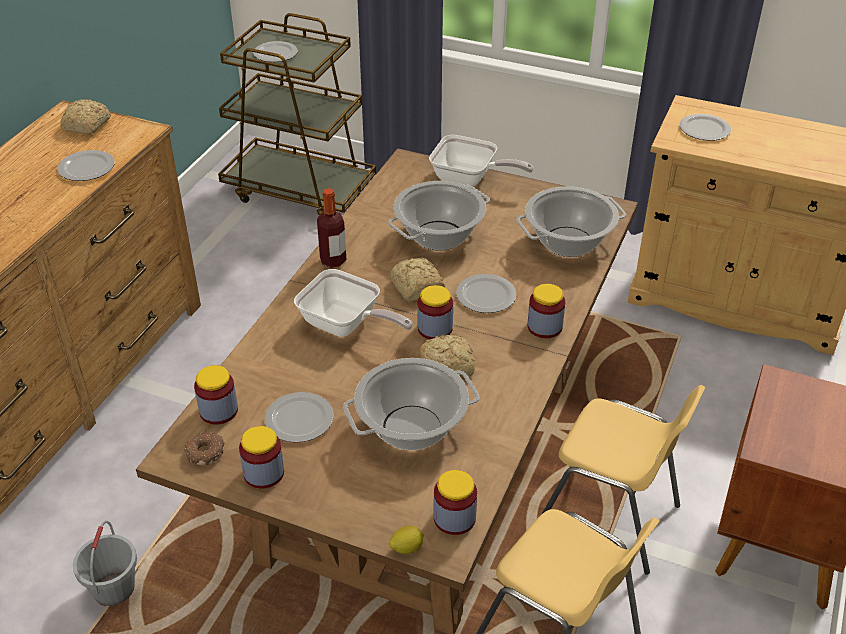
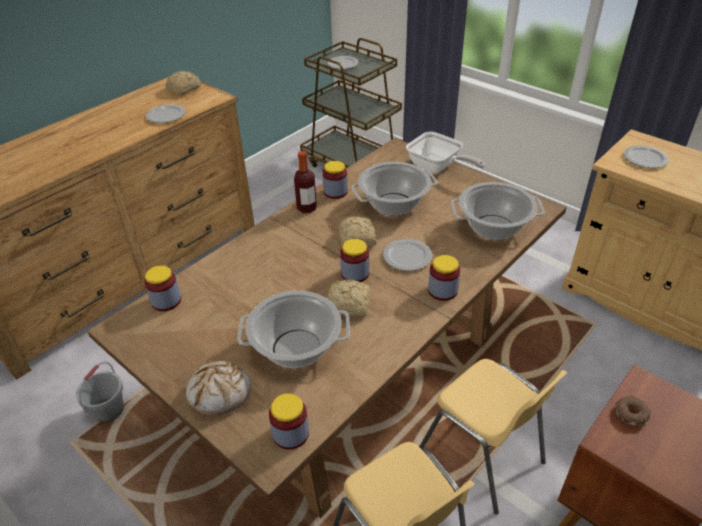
camera: 20 degrees right, 0 degrees up
(205, 452) = (139, 330): donut -> donut (631, 413)
(264, 473) = (169, 356): jar -> jar (335, 192)
(299, 418) = (218, 320): plate -> none
(346, 326) = (290, 258): frying pan -> none
(350, 497) = (220, 393): none -> bread
(406, 548) = (240, 449): lemon -> none

